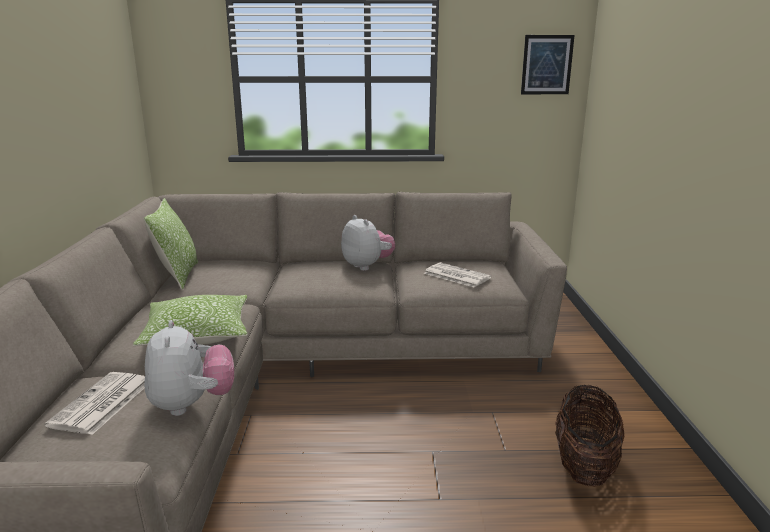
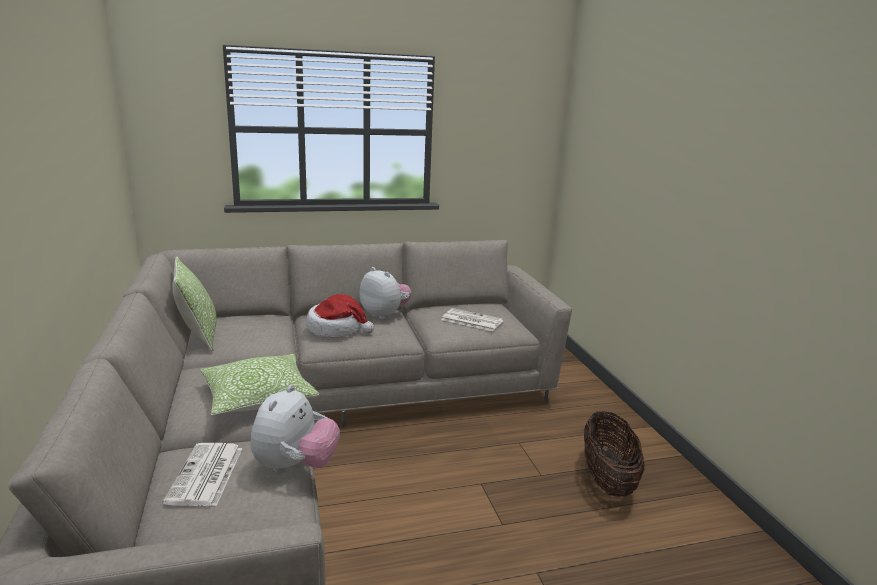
camera: 15 degrees left, 0 degrees up
(192, 404) = (295, 466): plush toy -> plush toy turned 45 degrees clockwise
(311, 276) = (336, 329): none -> hat
(547, 65) = (529, 122): picture -> none

